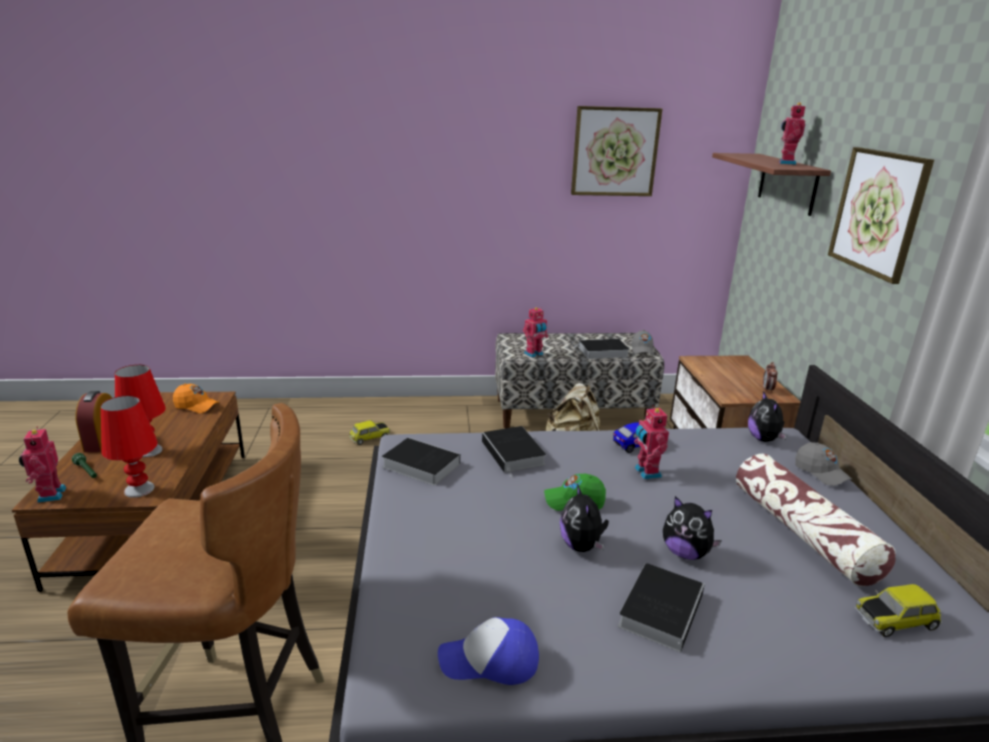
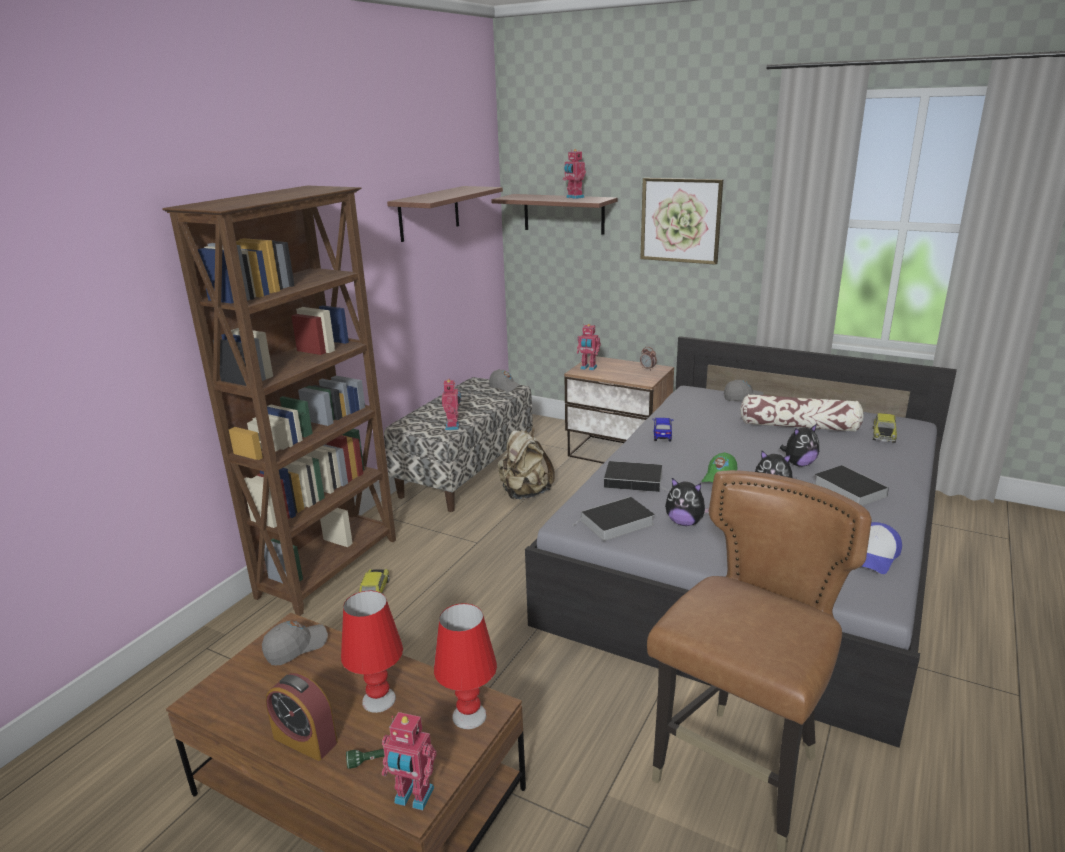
camera: 55 degrees left, 0 degrees up
(196, 406) = (296, 647): orange cap -> grey cap
(383, 411) = (331, 567): none -> brown bookcase
(601, 352) = (487, 401): book -> none
(615, 152) = (429, 213): picture -> shelf
(646, 472) = (701, 444): toy robot -> toy robot (588, 368)
(764, 439) = (691, 397): plush toy -> plush toy (684, 522)

